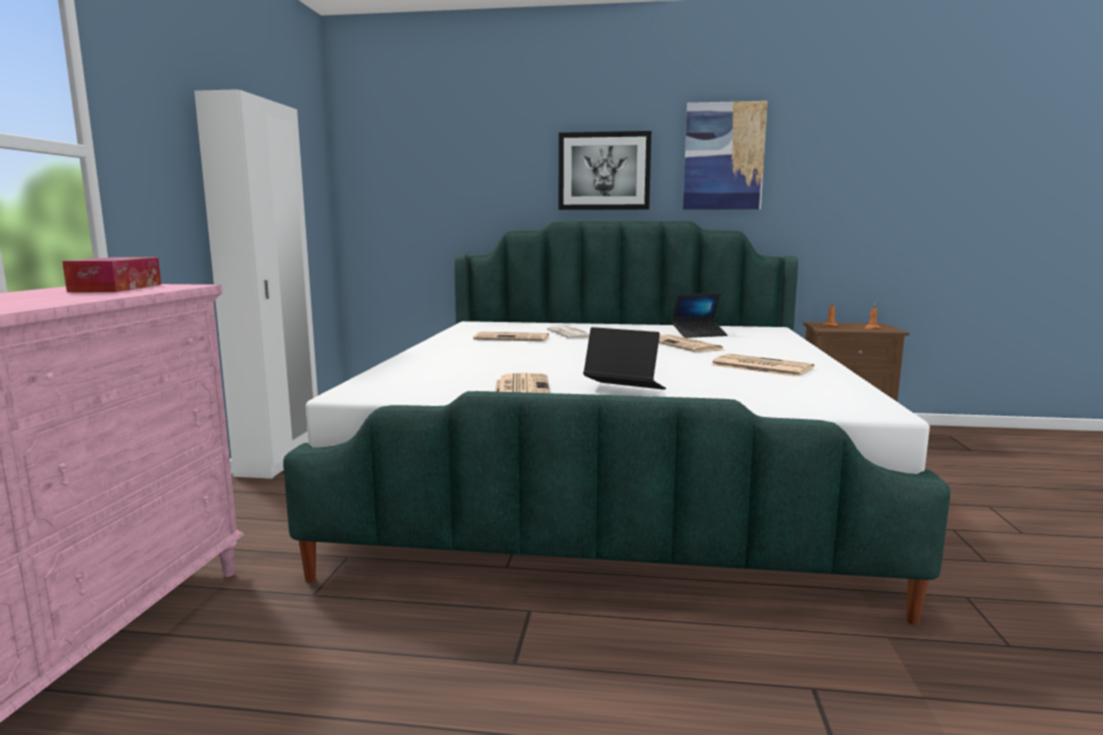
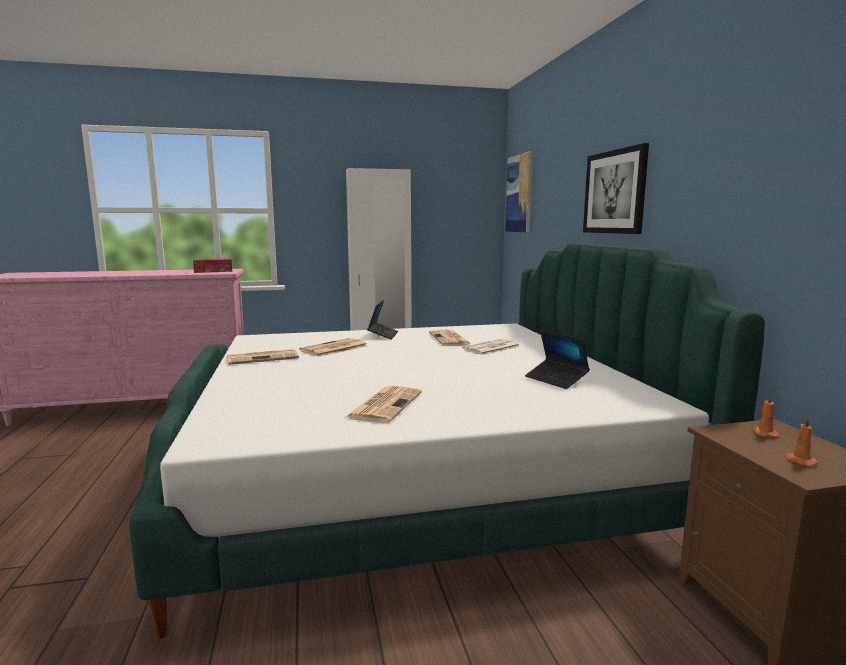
camera: 70 degrees right, 0 degrees up
(624, 390) = (270, 375): laptop -> laptop (383, 335)
(686, 345) = (478, 379): newspaper -> newspaper (334, 348)
(723, 156) = (707, 165): picture -> picture (519, 193)

